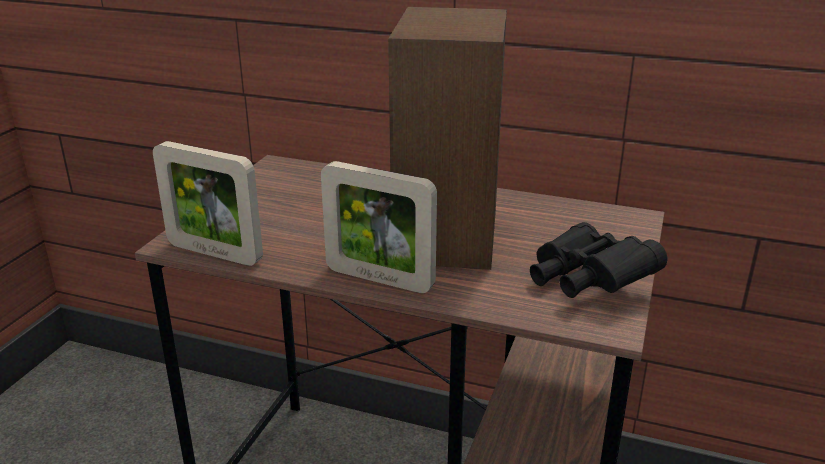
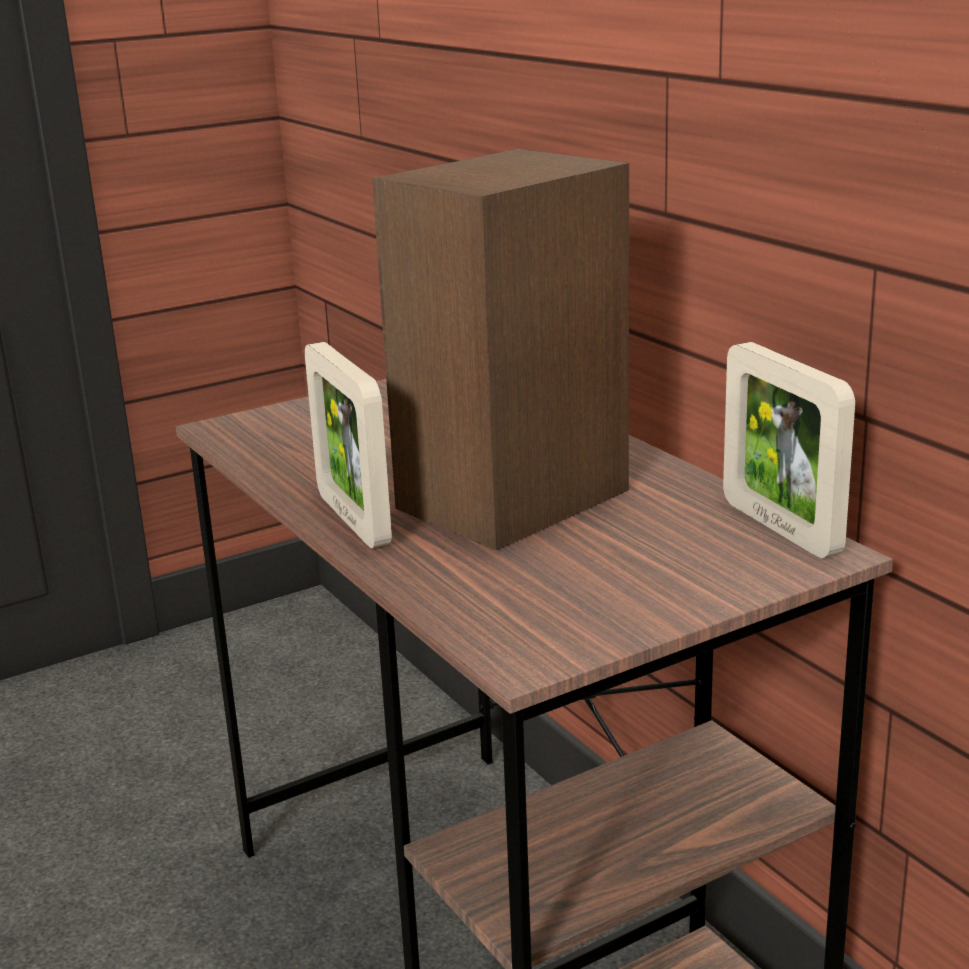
camera: 40 degrees right, 5 degrees down
(214, 253) = (241, 446): picture frame -> picture frame (780, 528)
(586, 282) = (589, 602): black binoculars -> none

